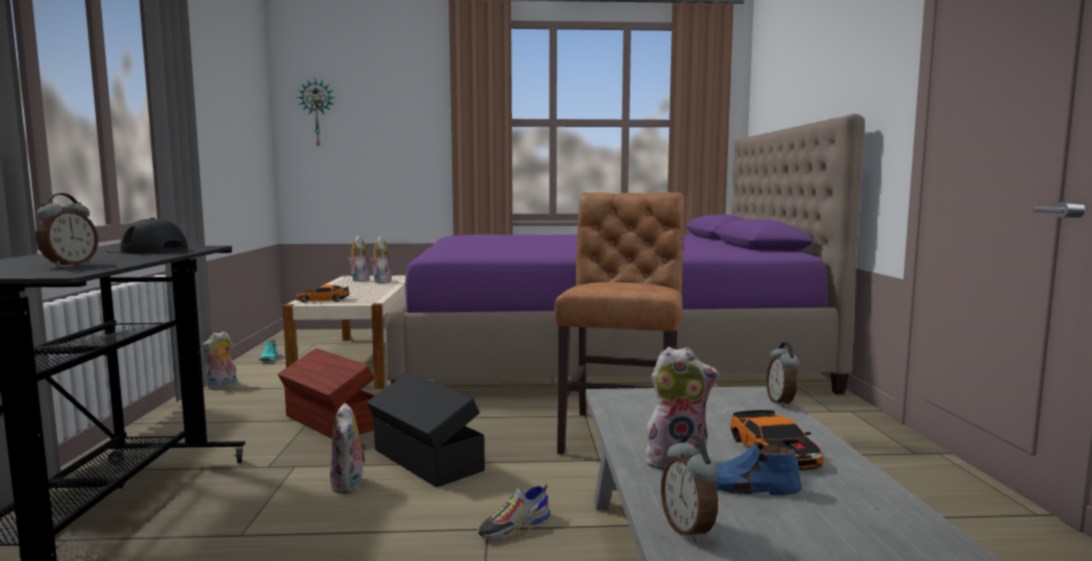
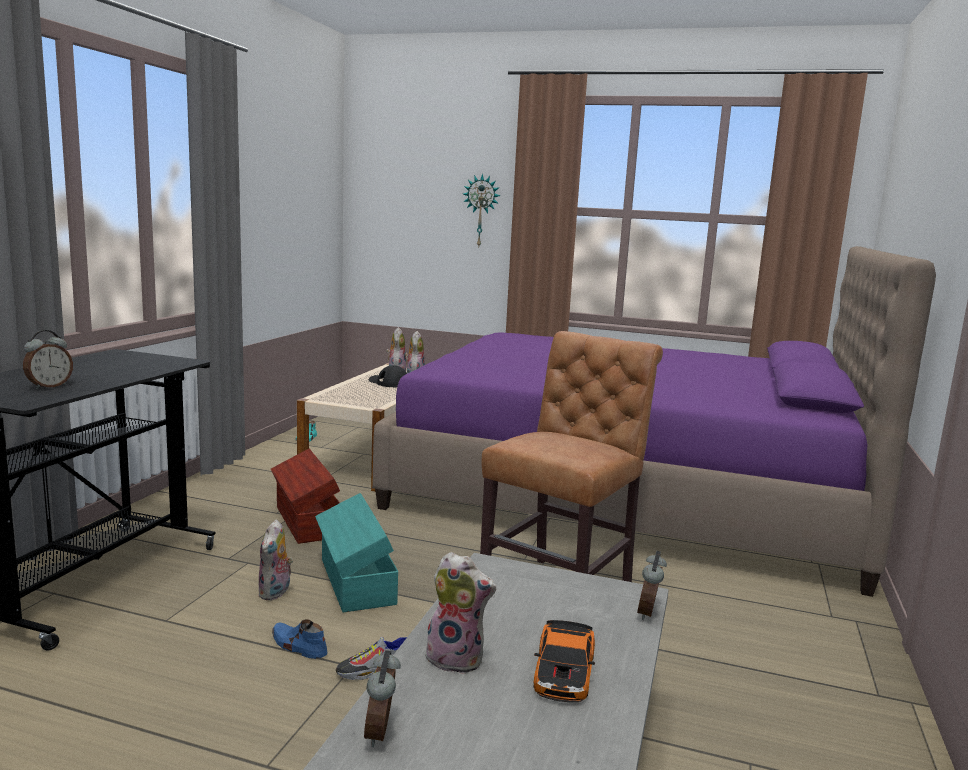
camera: 20 degrees right, 5 degrees up
(146, 251) = (133, 365): black cap -> black cap (388, 382)
(221, 386) = (248, 464): plush toy -> none
(317, 113) = (385, 193): wall clock -> wall clock (481, 211)
(323, 300) = (337, 397): toy car -> none
(426, 461) = (355, 582): black storage box -> turquoise storage box
(744, 487) = (483, 703): blue shoe -> blue shoe (298, 646)

